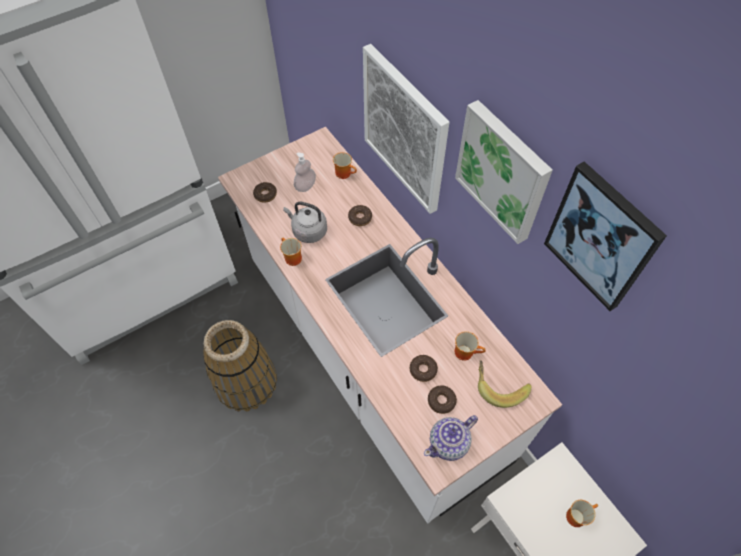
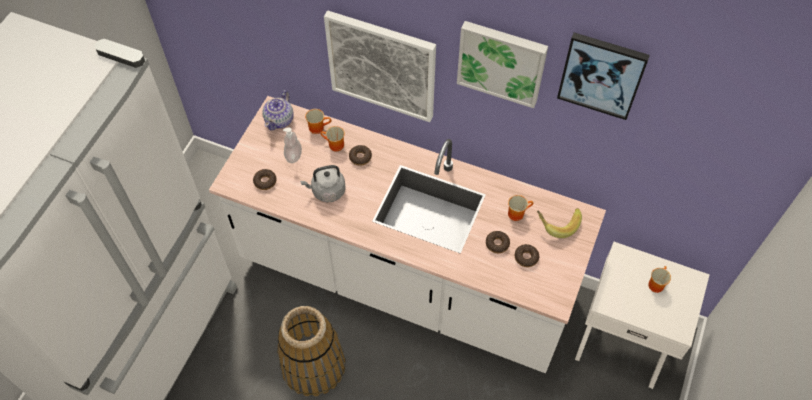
camera: 35 degrees left, 0 degrees up
(291, 258) = (331, 220): mug -> mug (334, 145)
(449, 443) = (552, 282): teapot -> teapot (280, 120)

